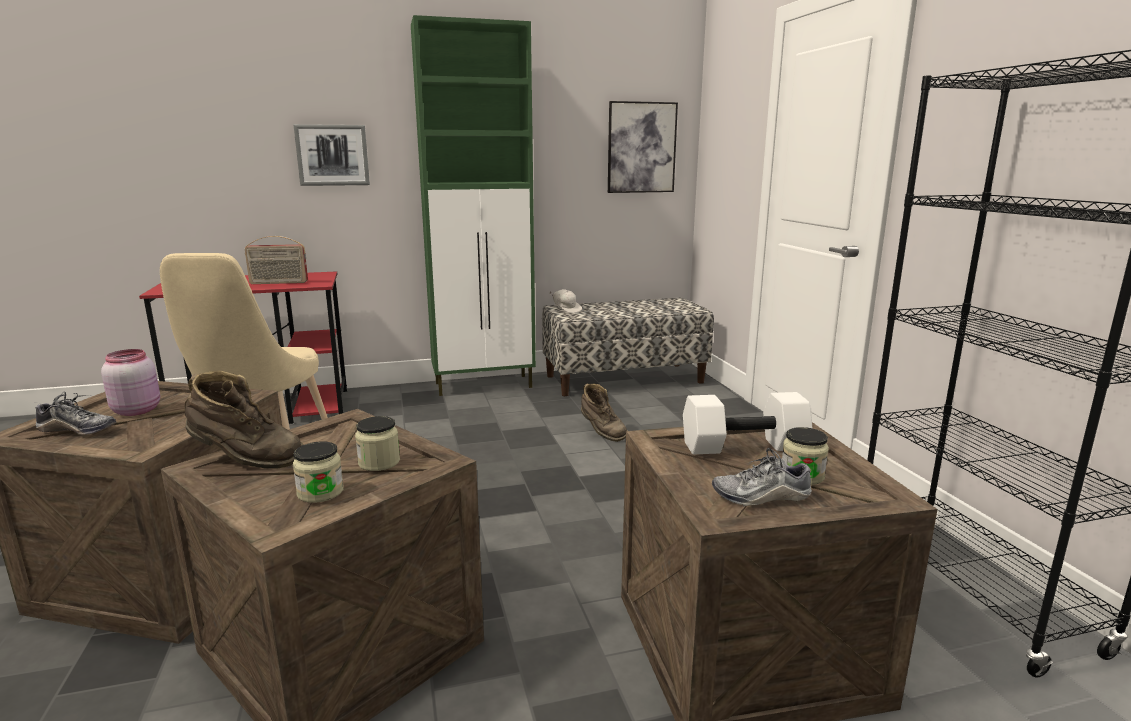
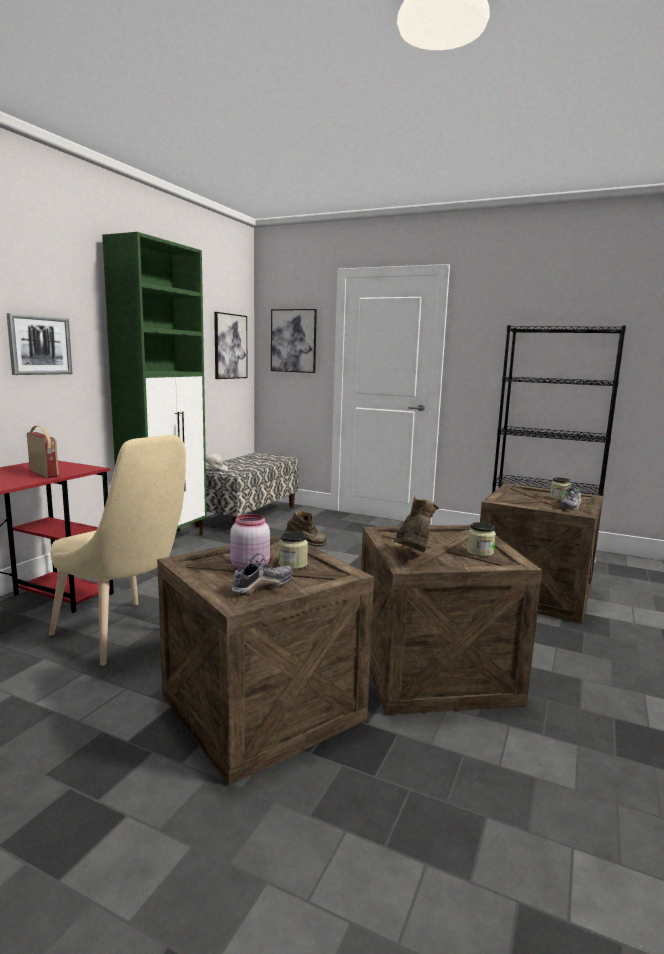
camera: 50 degrees left, 5 degrees down
(246, 461) = (412, 557): brown boot -> brown boot turned 45 degrees counterclockwise
(278, 283) = (44, 473): radio -> radio turned 75 degrees counterclockwise
(379, 462) = (456, 537): jar -> jar (293, 564)
(729, 135) = (293, 341): none -> picture
(744, 445) = (521, 495): white dumbbell -> none

